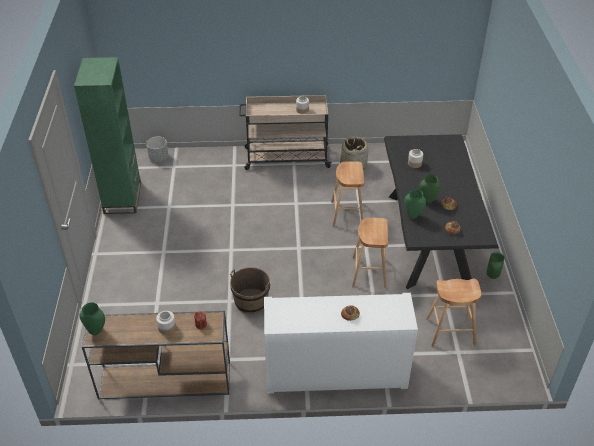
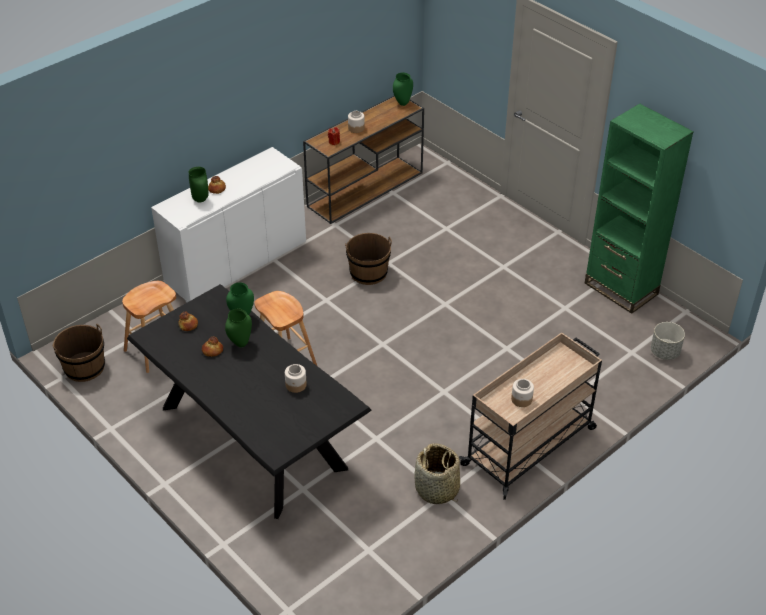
camera: 140 degrees right, 0 degrees up
(347, 214) = (373, 413): brown stool -> none
(492, 276) = (148, 433): green vase -> green vase (201, 199)
(512, 348) = (84, 367): none -> brown bucket

